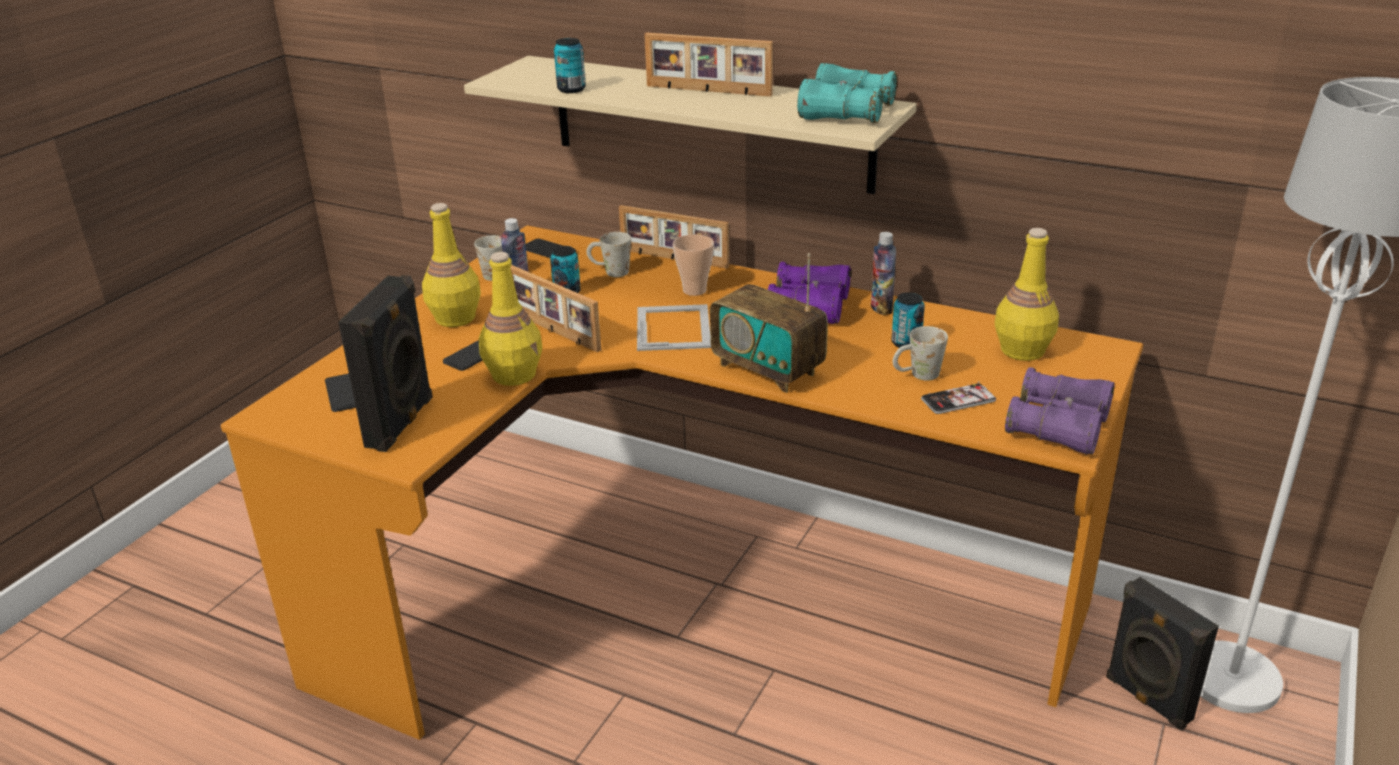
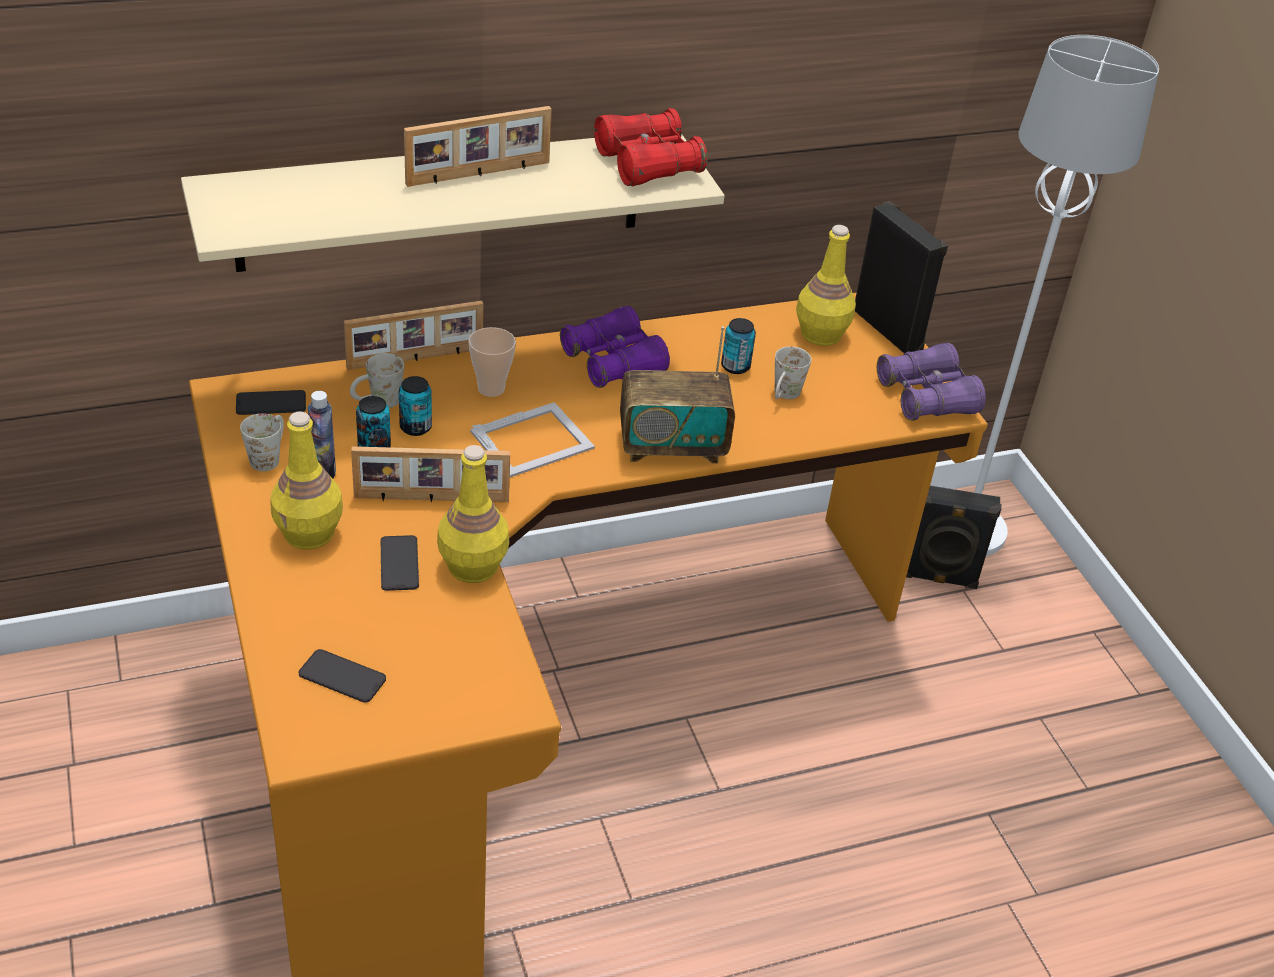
camera: 50 degrees left, 10 degrees up
(402, 423) = (454, 674): black speaker -> black speaker (890, 329)
(571, 89) = (338, 218): can -> can (415, 427)
(674, 327) = (534, 440): picture frame -> picture frame turned 105 degrees clockwise
(846, 112) = (647, 164): turquoise binoculars -> red binoculars
(881, 308) = (670, 337): bottle -> none
(958, 400) = (839, 406): phone -> none

